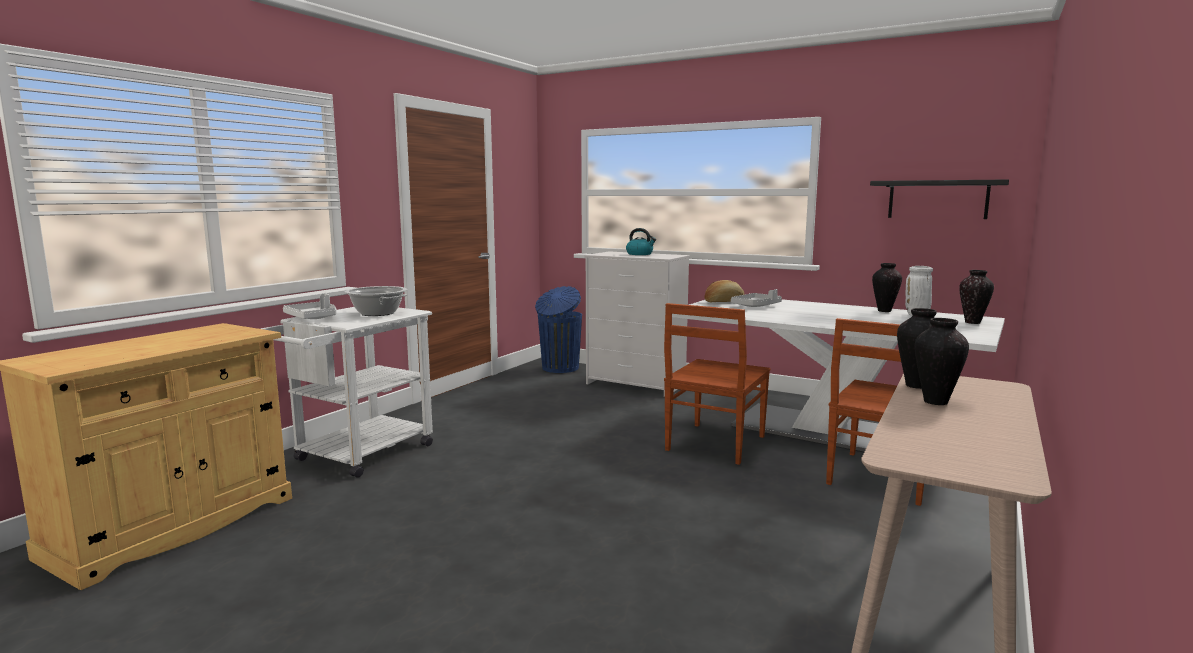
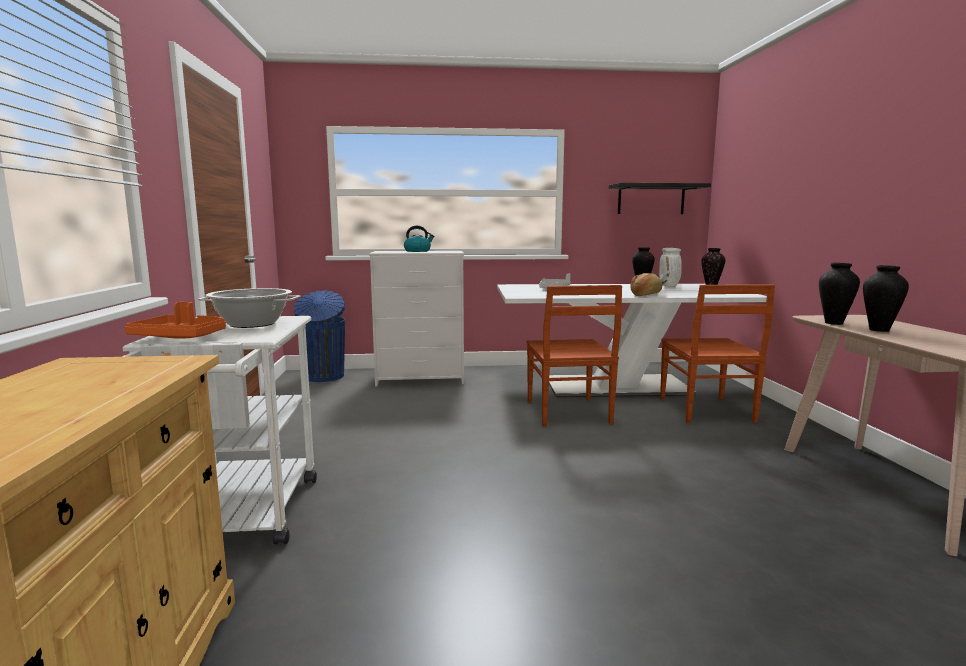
camera: 35 degrees left, 0 degrees up
(313, 318) = (181, 337): white tray -> orange tray
(723, 301) = (520, 288): bread -> bread (645, 295)

